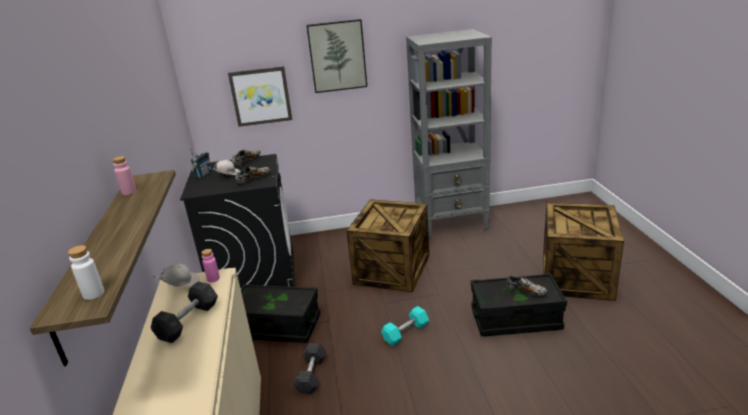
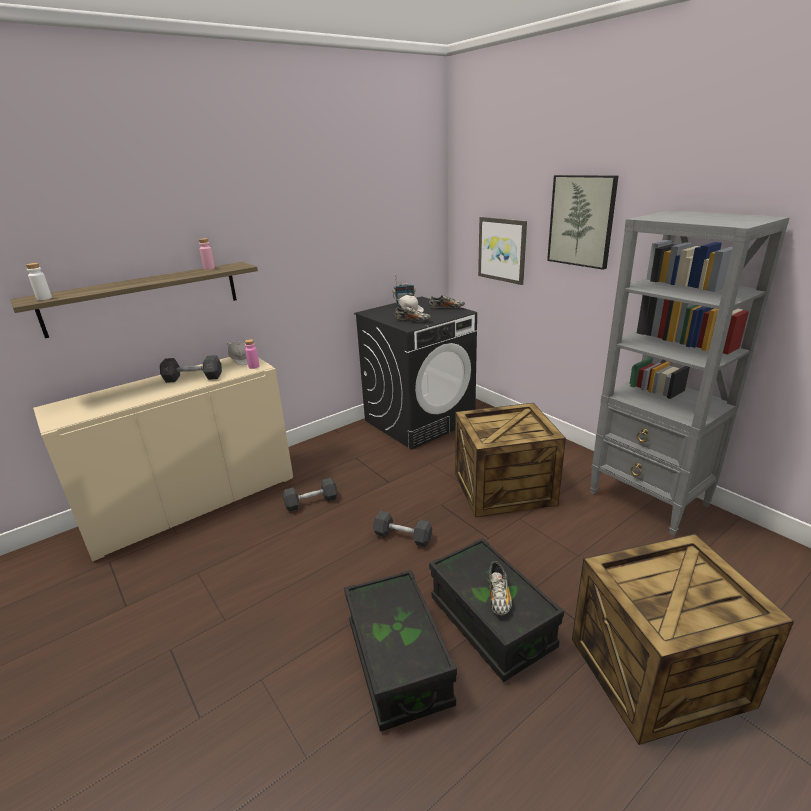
camera: 60 degrees right, 0 degrees up
(277, 327) = (362, 459): black storage box -> black storage box (398, 663)
(405, 332) = (403, 537): turquoise dumbbell -> grey dumbbell

